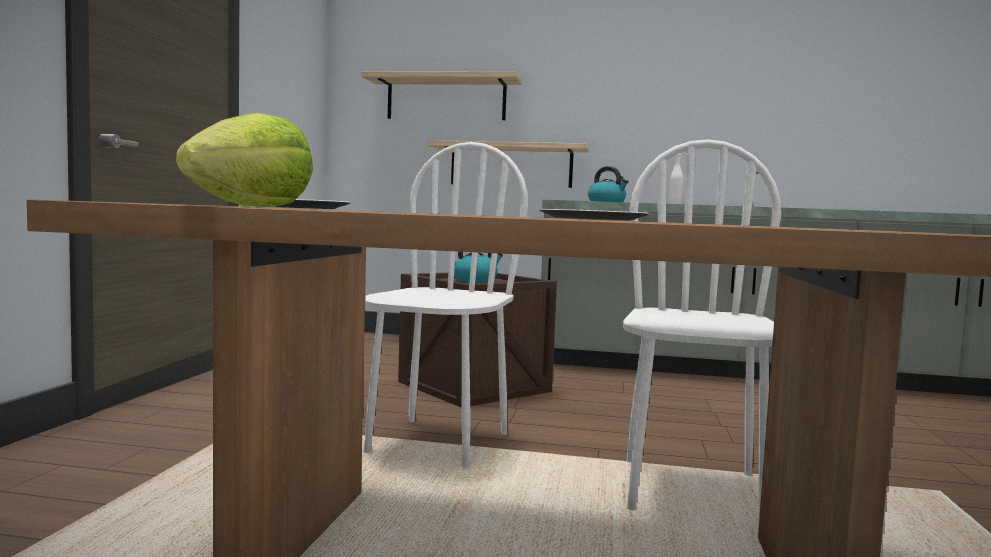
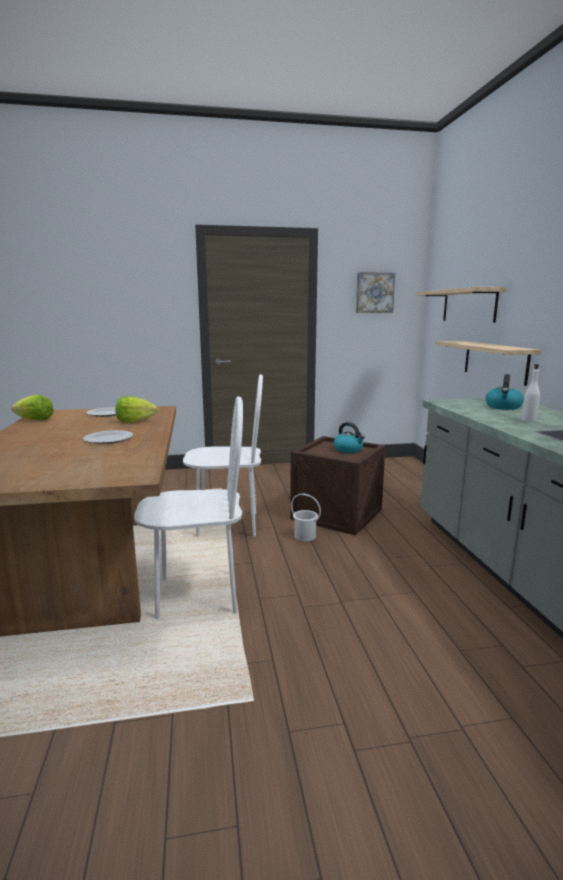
camera: 70 degrees right, 10 degrees up
(290, 61) = (374, 292): none -> picture
(431, 212) = (135, 421): none -> lettuce
(532, 410) = (305, 536): none -> white bucket

